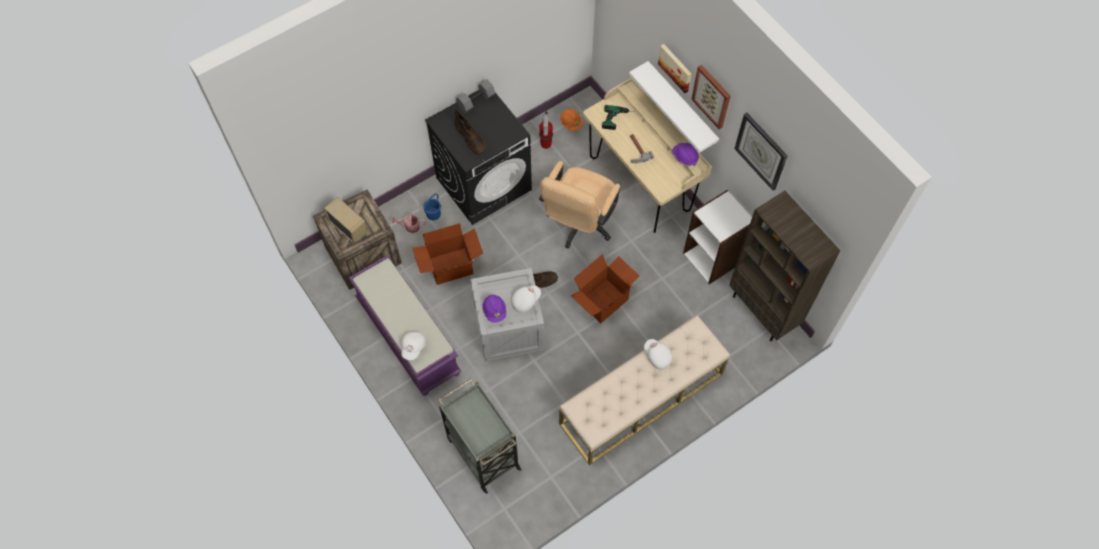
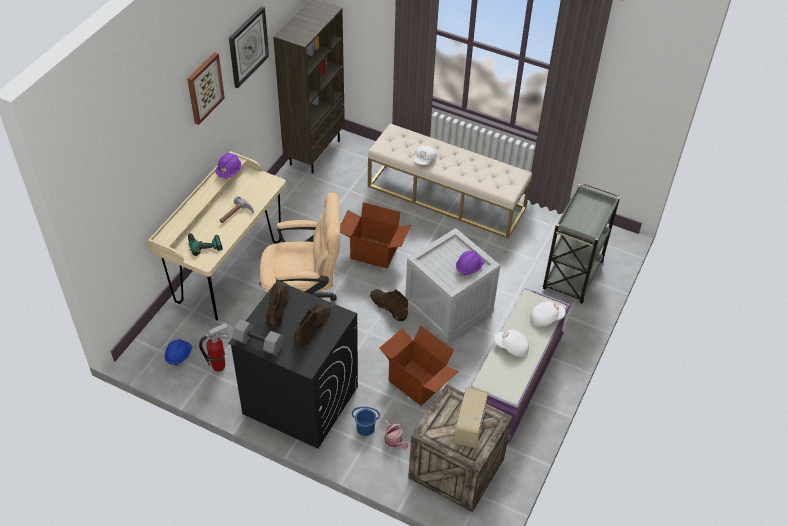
camera: 120 degrees left, 15 degrees down
(503, 125) = (277, 306): none -> brown boot
(525, 300) = (442, 251): white cap -> white cap (511, 347)
(571, 123) = (178, 356): orange hard hat -> blue hard hat
(676, 67) = (172, 133): picture -> none
(681, 106) = (190, 160): white shelf -> none
(712, 258) = (281, 197): white bookcase -> none

